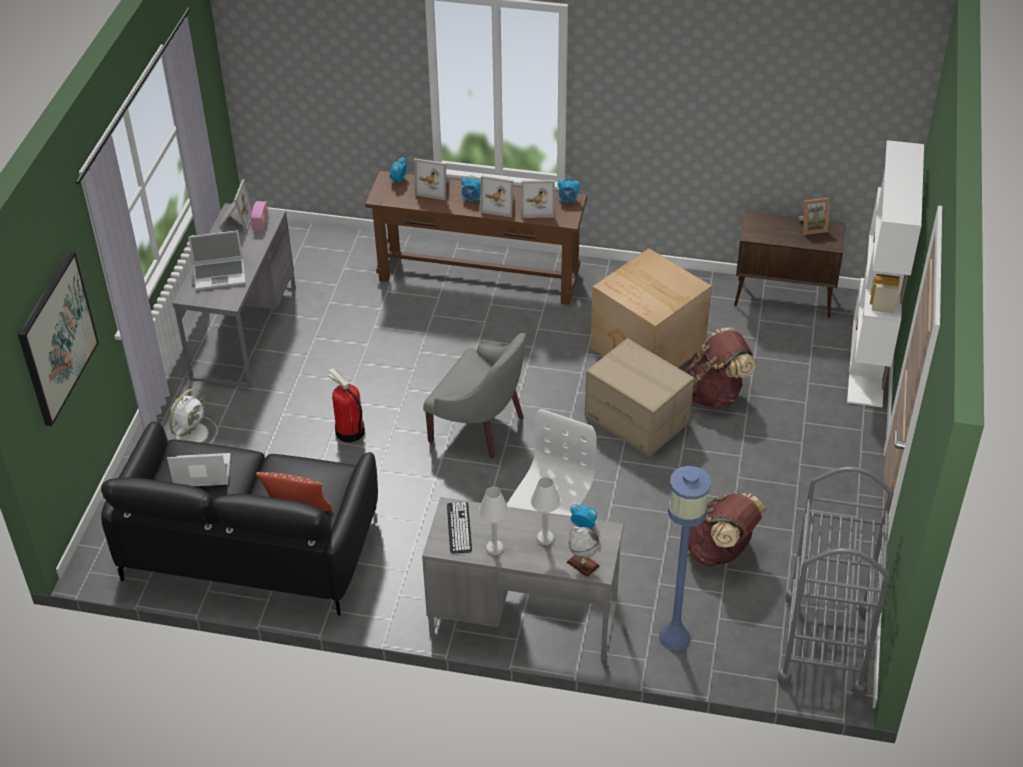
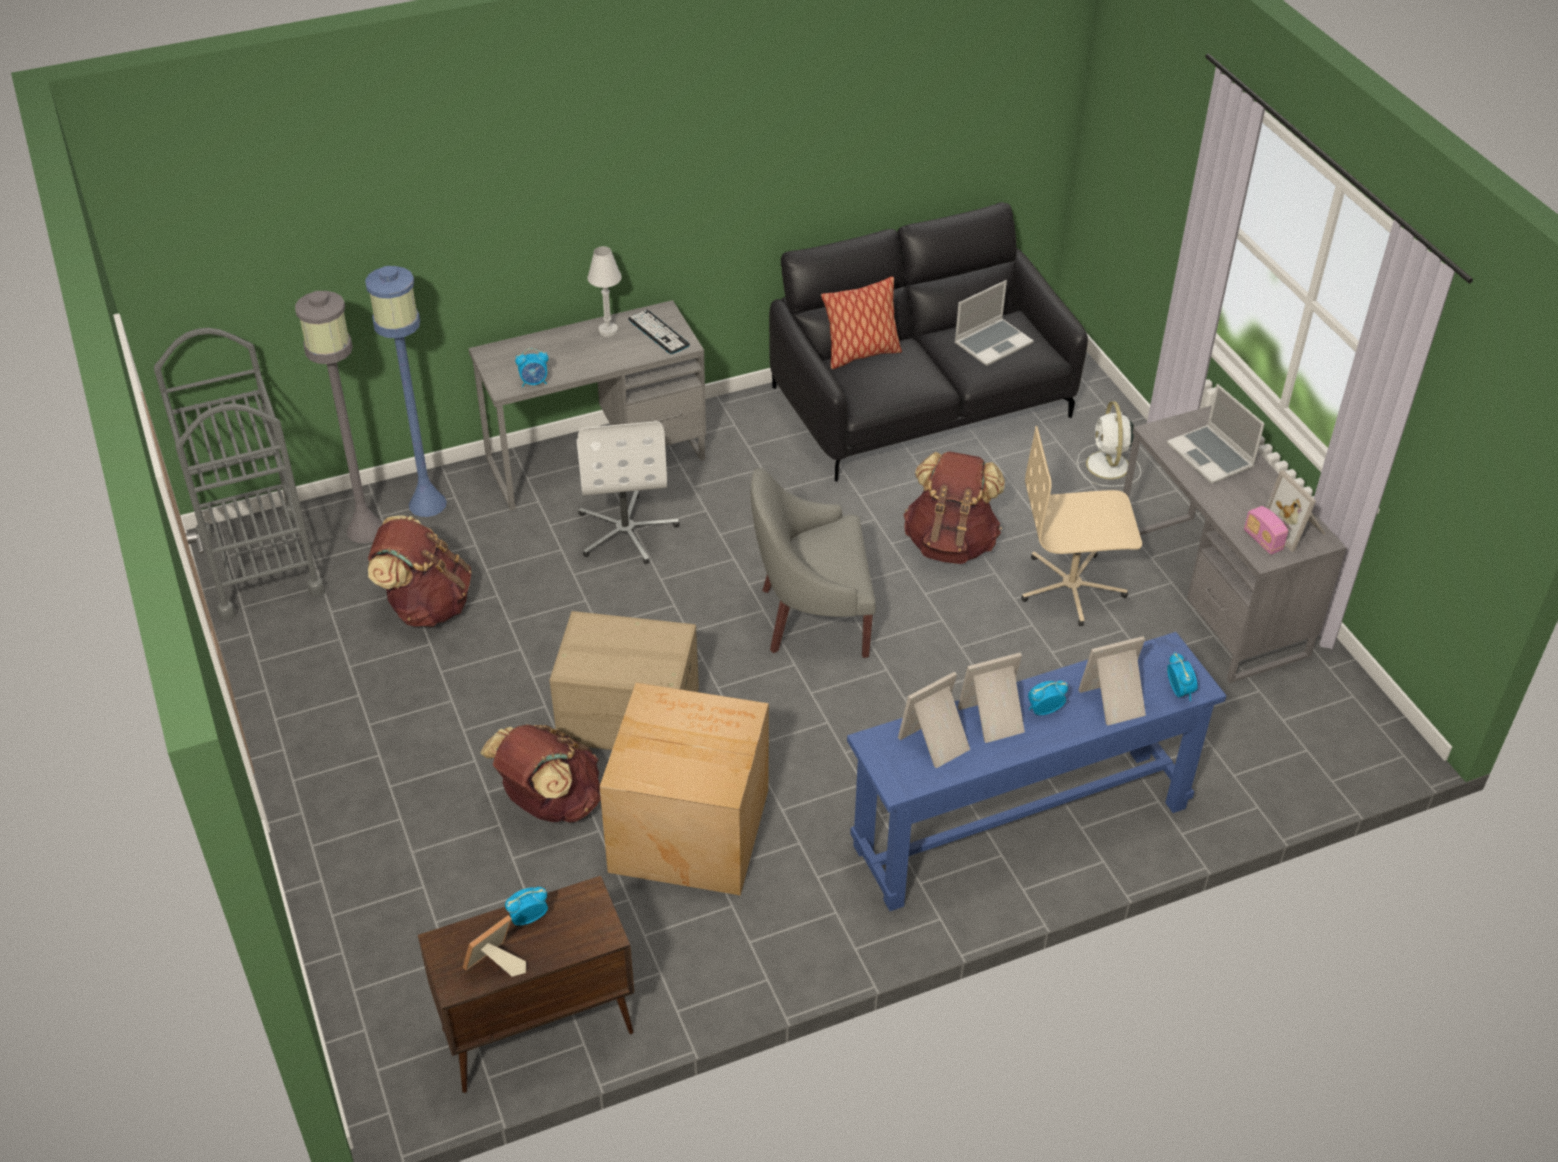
camera: 145 degrees right, 0 degrees up
(57, 338) = (1146, 154): picture -> none
(220, 275) = (1211, 456): laptop -> laptop turned 75 degrees counterclockwise
(312, 371) = (1072, 588): none -> beige office chair
(349, 431) = (951, 543): fire extinguisher -> brown backpack
(478, 276) = (1020, 826): brown console table -> blue console table
(545, 538) = (565, 357): white table lamp -> none
(568, 200) = (905, 779): alarm clock -> alarm clock (528, 918)
(582, 564) = (509, 352): globe -> none
(732, 636) = (365, 529): none -> grey floor lamp
(868, 363) = (345, 968): white bookcase -> none

